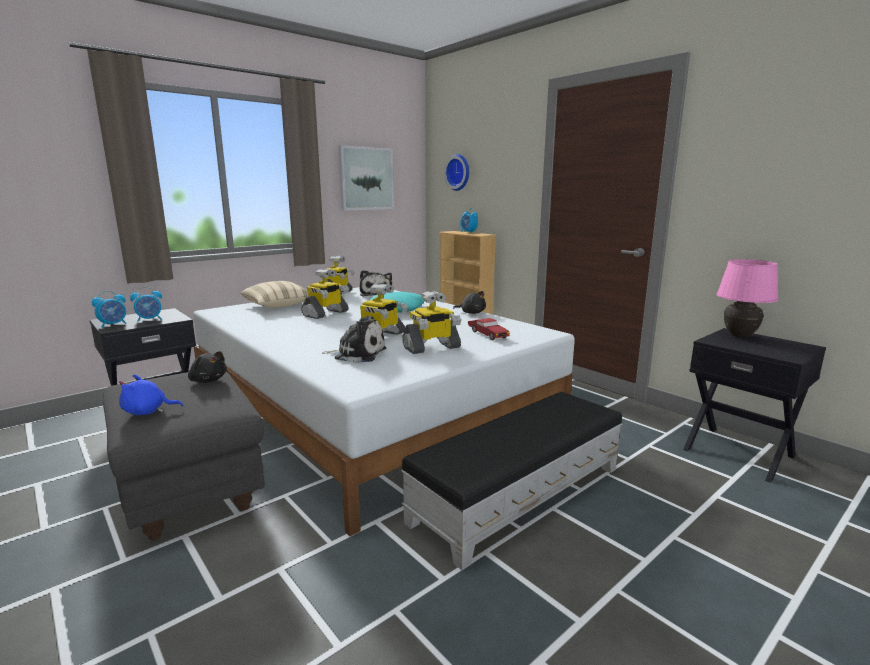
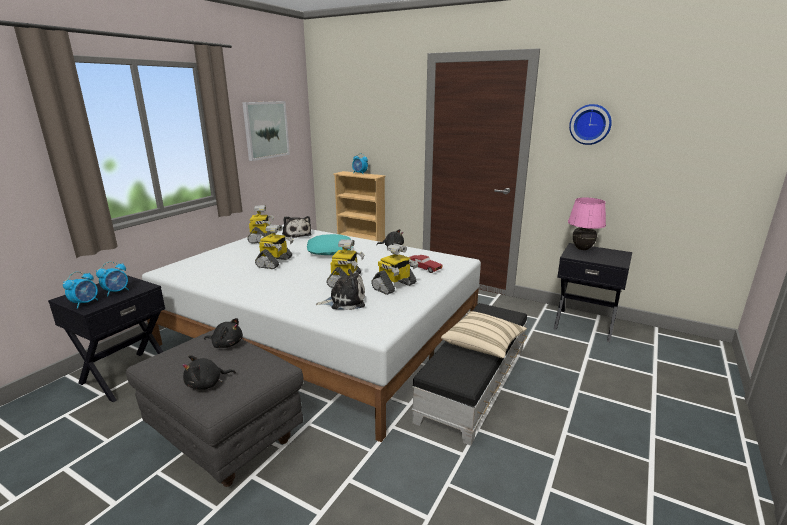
camera: 20 degrees left, 5 degrees up
(148, 412) = (207, 384): blue plush toy -> black plush toy
(279, 306) = (222, 259): beige pillow -> beige pillow (483, 345)
(459, 172) = (345, 122): wall clock -> wall clock (590, 124)

